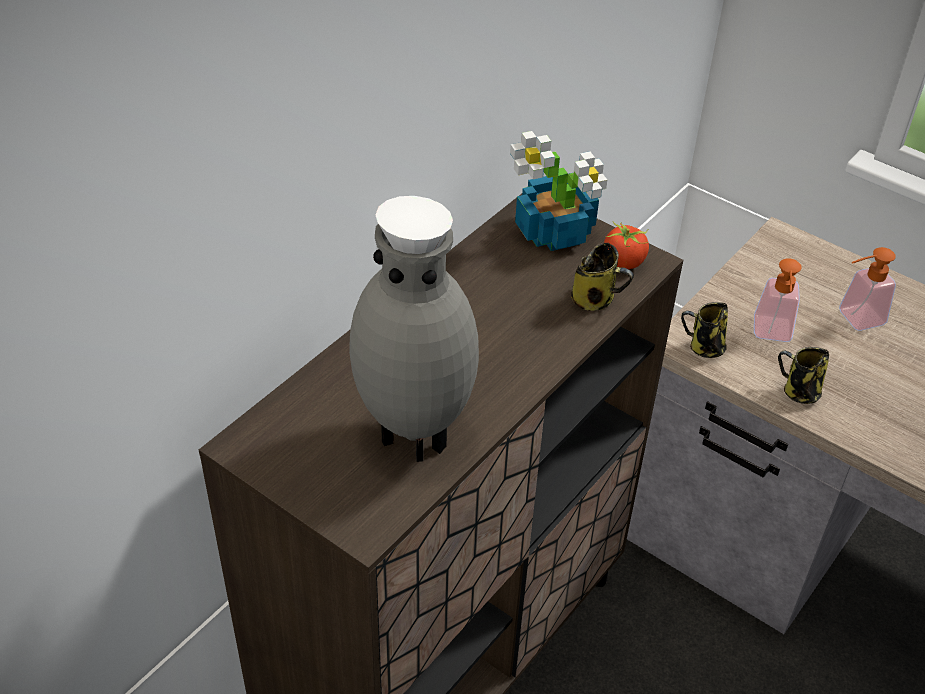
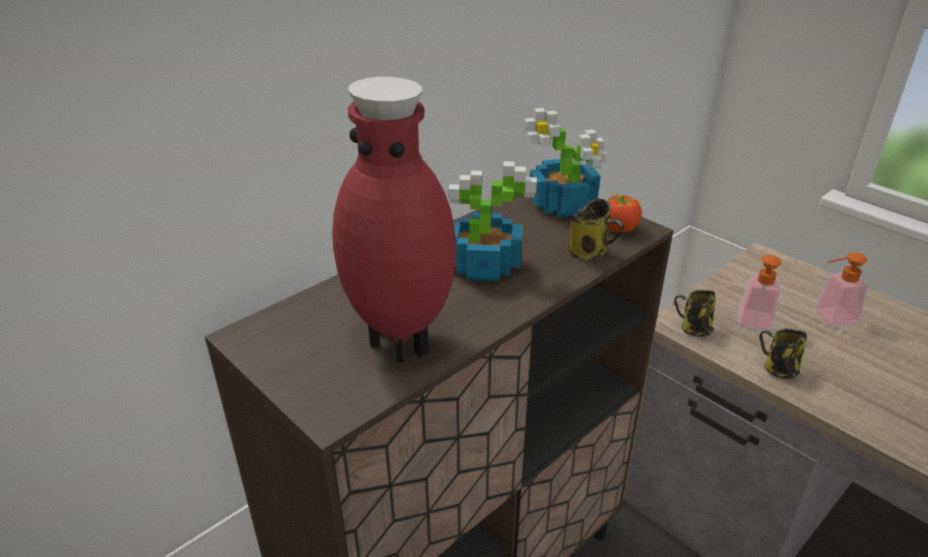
camera: 10 degrees right, 10 degrees down
(416, 435) = (402, 341): grey vase -> red vase
(480, 327) = (483, 265): none -> potted plant

